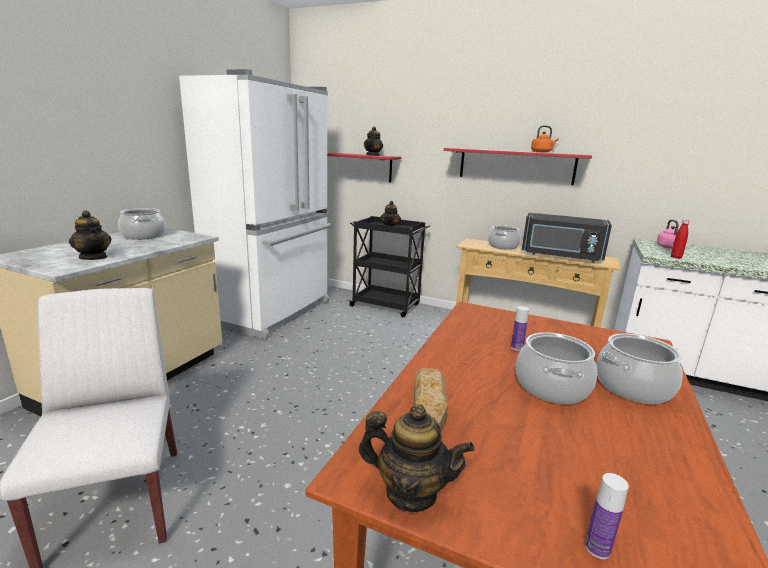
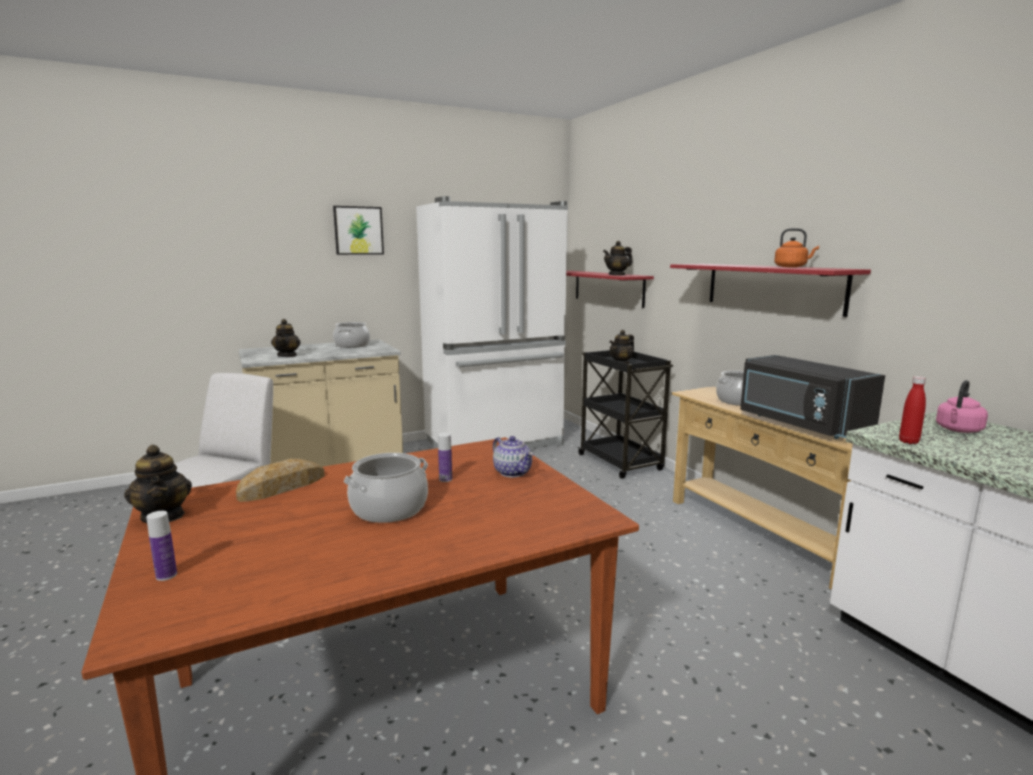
camera: 40 degrees right, 5 degrees down
(119, 98) = (358, 230): none -> picture
(535, 327) = (512, 472): none -> teapot
(633, 387) = (455, 534): cooking pot -> none

